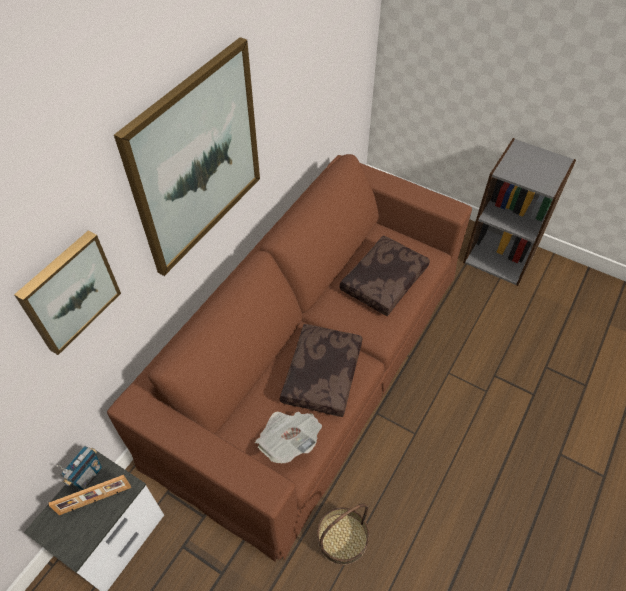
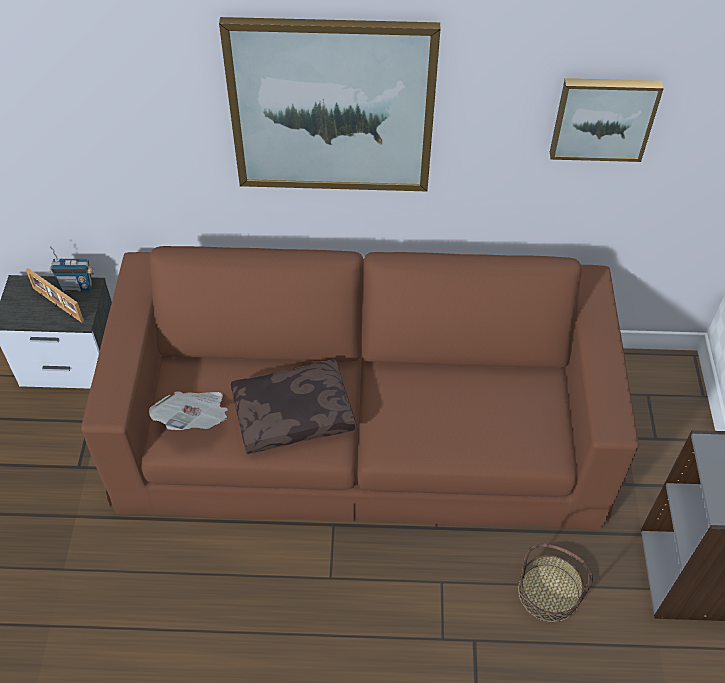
camera: 60 degrees right, 0 degrees up
(68, 291) = (125, 116): picture -> picture (603, 117)
(342, 538) = (163, 557): basket -> basket (549, 592)
(383, 280) = (468, 415): brown pillow -> none

